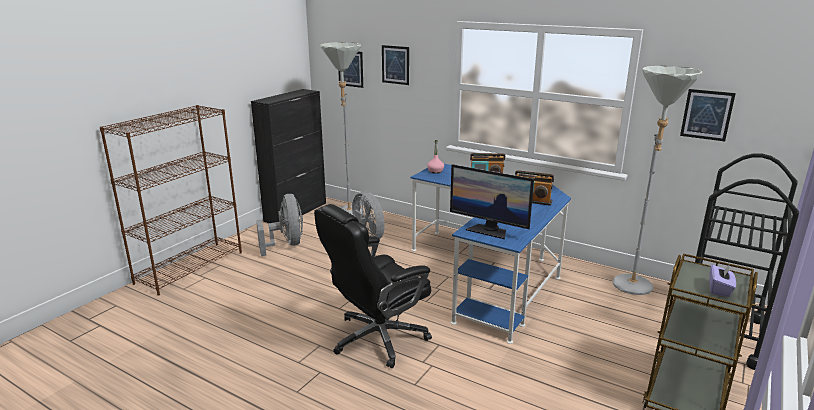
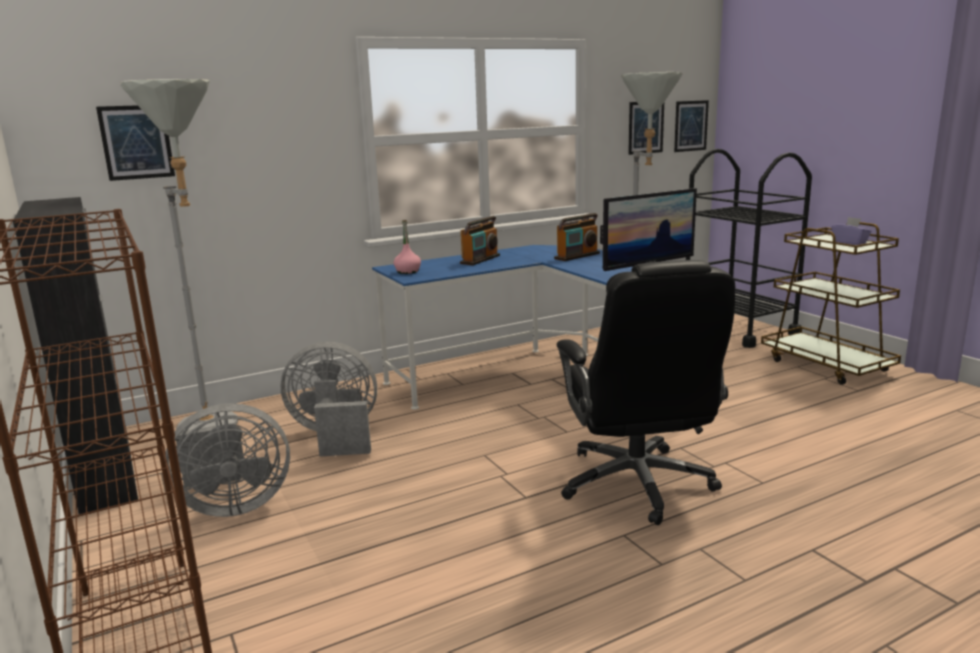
camera: 60 degrees left, 5 degrees down
(286, 244) = (232, 505): grey fan -> grey fan turned 150 degrees clockwise
(395, 65) = (246, 121): picture -> picture (691, 126)

